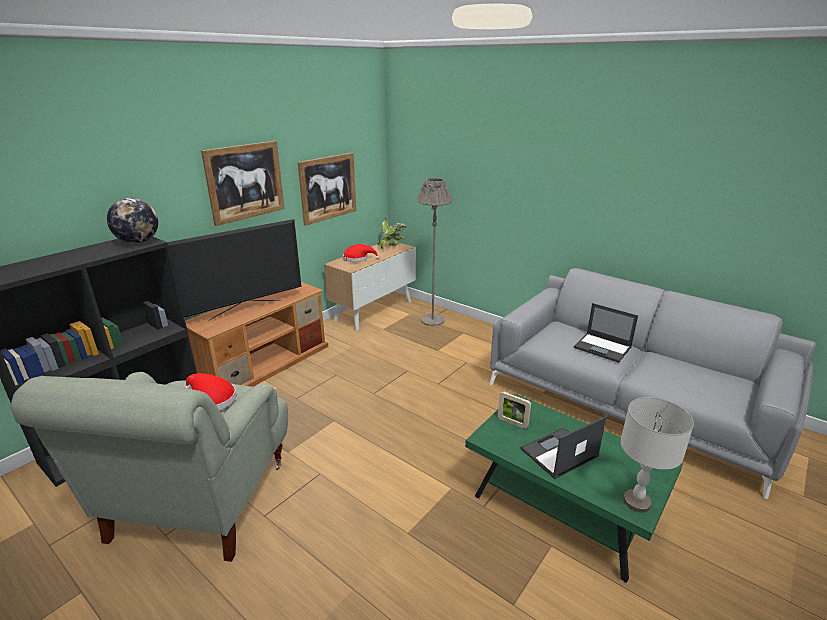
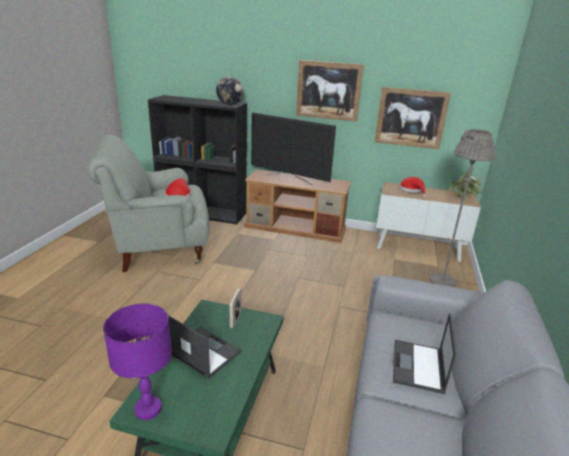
camera: 65 degrees right, 0 degrees up
(637, 502) = (148, 409): grey table lamp -> purple table lamp

